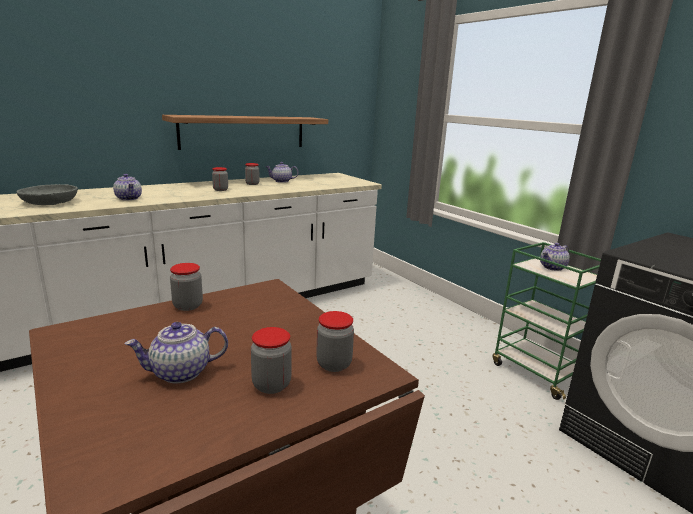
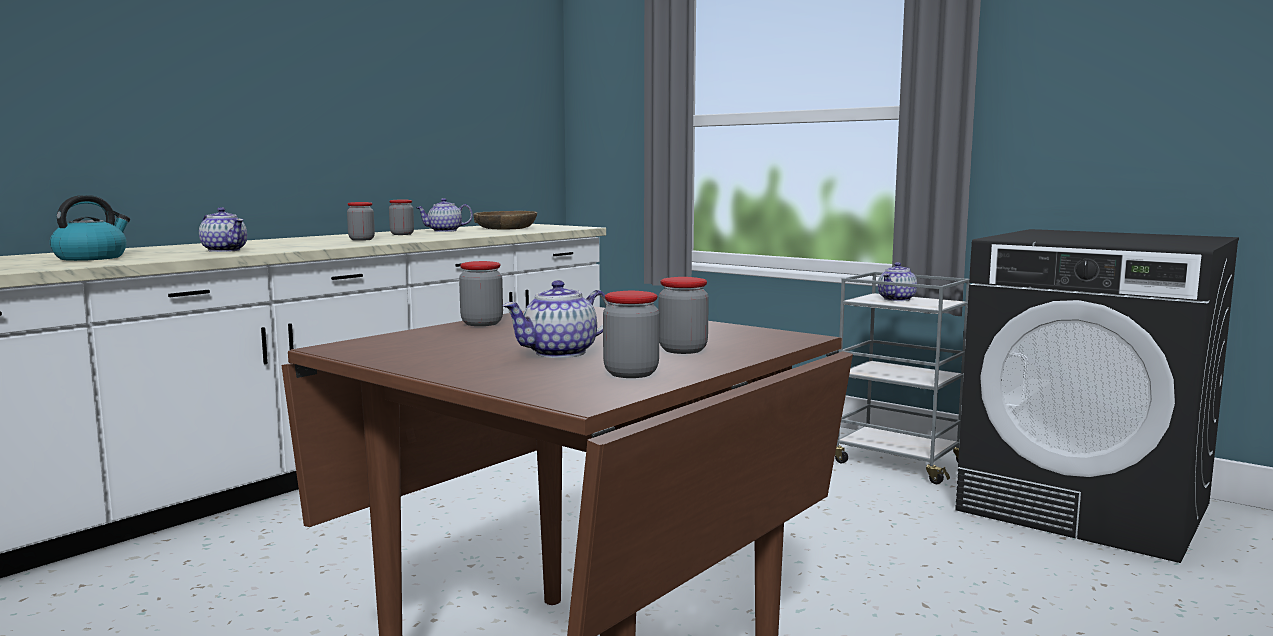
camera: 15 degrees left, 10 degrees down
(50, 202) = (91, 258): grey bowl -> kettle
(244, 132) = (372, 154): shelf -> none
(319, 181) = (505, 228): none -> brown bowl
(334, 364) = (735, 337): jar -> jar (631, 373)
(536, 372) = (898, 463): green cart -> grey cart

